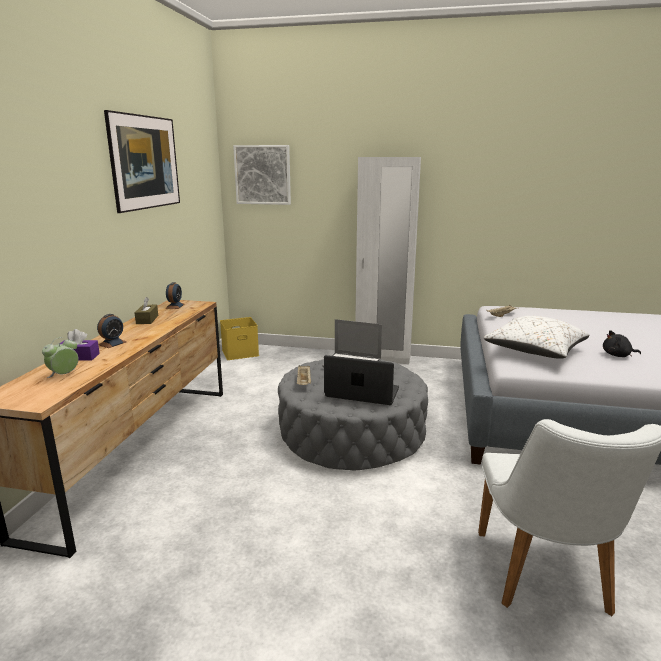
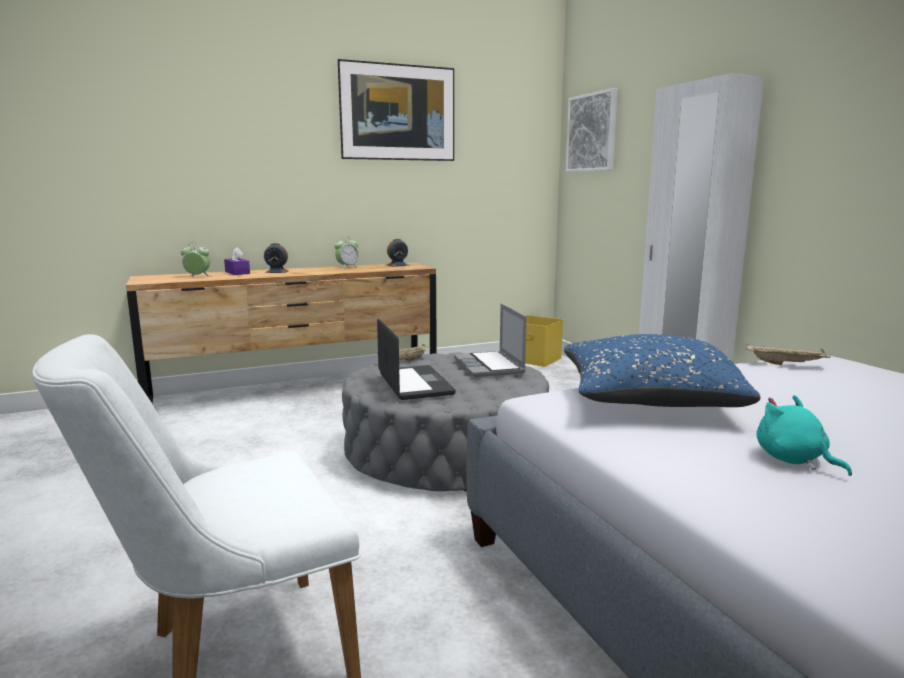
camera: 55 degrees right, 5 degrees down
(147, 320) = (347, 267): brown tissue box -> alarm clock
(534, 352) = (647, 401): white pillow -> blue pillow
(618, 355) = (793, 460): black plush toy -> turquoise plush toy

